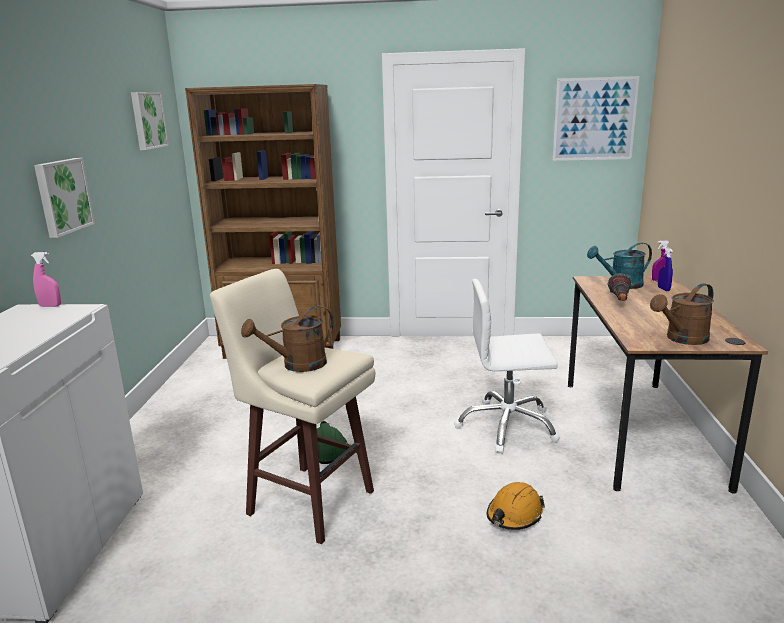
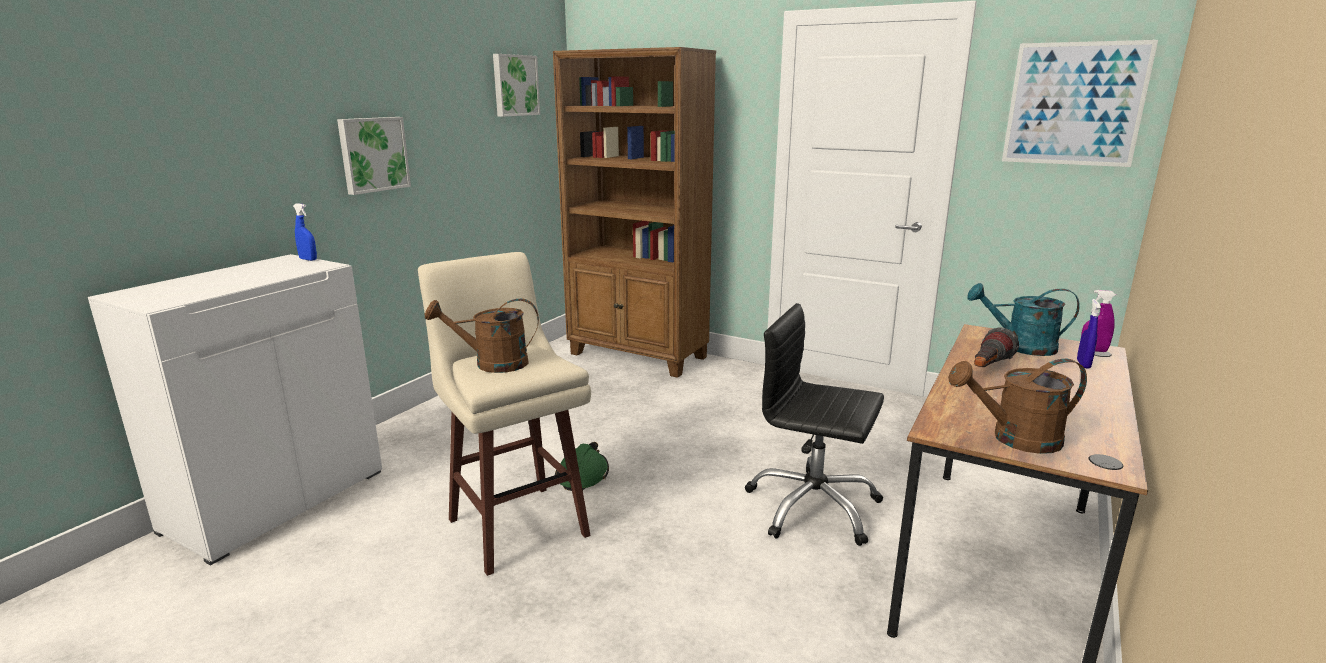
camera: 25 degrees right, 0 degrees up
(50, 306) = (308, 259): pink spray bottle -> blue spray bottle
(507, 426) = (812, 507): white office chair -> black office chair
(514, 515) = (723, 619): orange hard hat -> none

